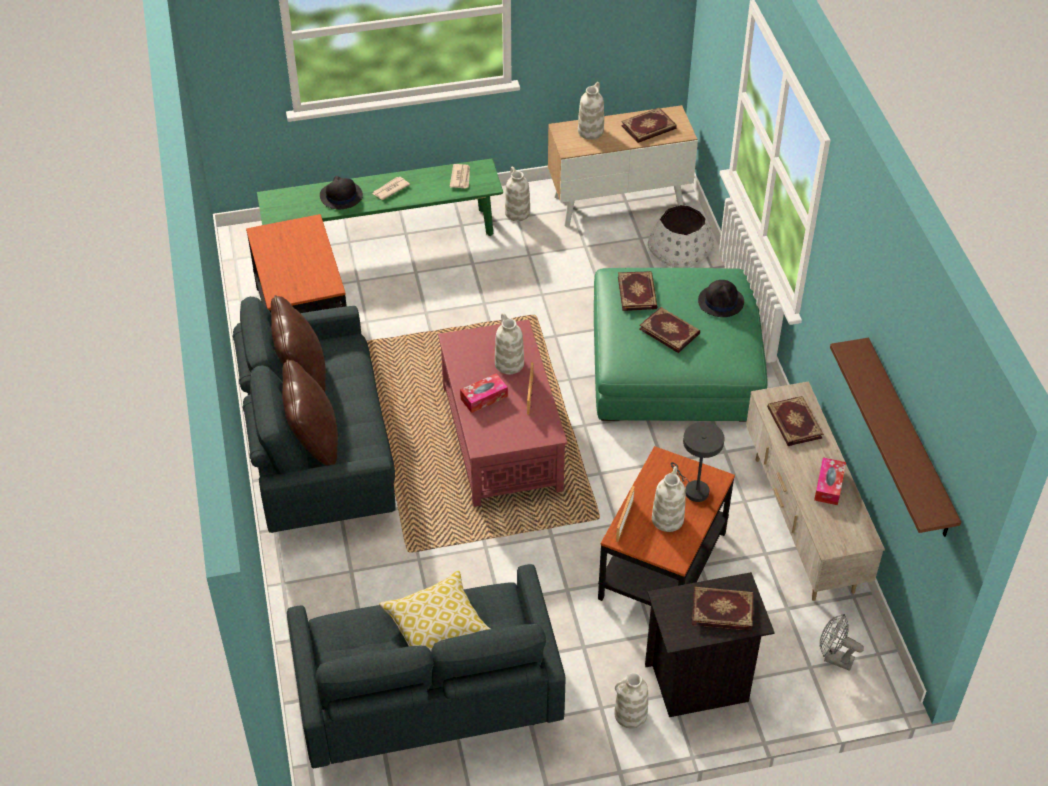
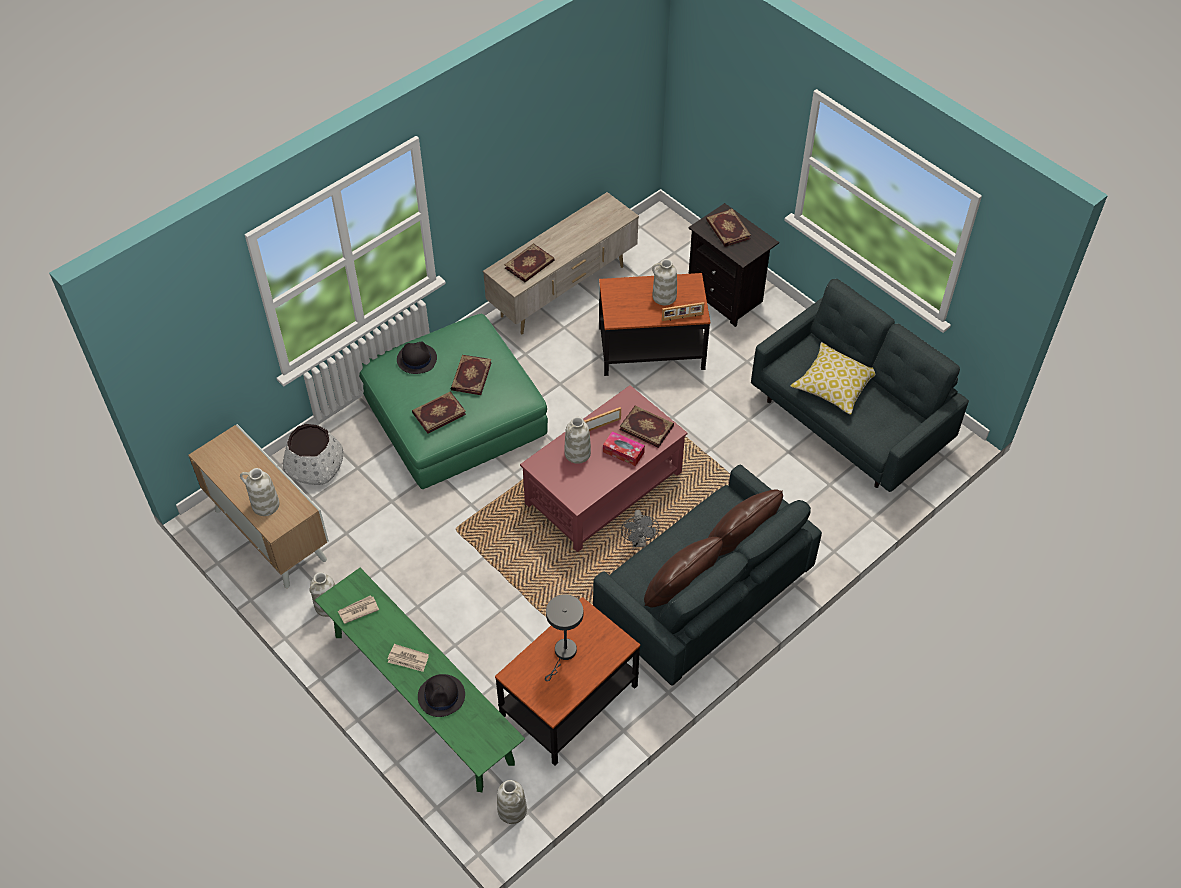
camera: 120 degrees left, 5 degrees up
(630, 715) = (776, 319): white vase -> white vase (512, 810)
(649, 128) = (237, 464): book -> book (647, 427)
(693, 489) = (628, 293): grey table lamp -> grey table lamp (564, 654)
(829, 485) = (574, 230): tissue box -> none
(834, 658) = (659, 244): grey fan -> grey fan (639, 541)
(908, 439) = (592, 119): brown shelf -> none

